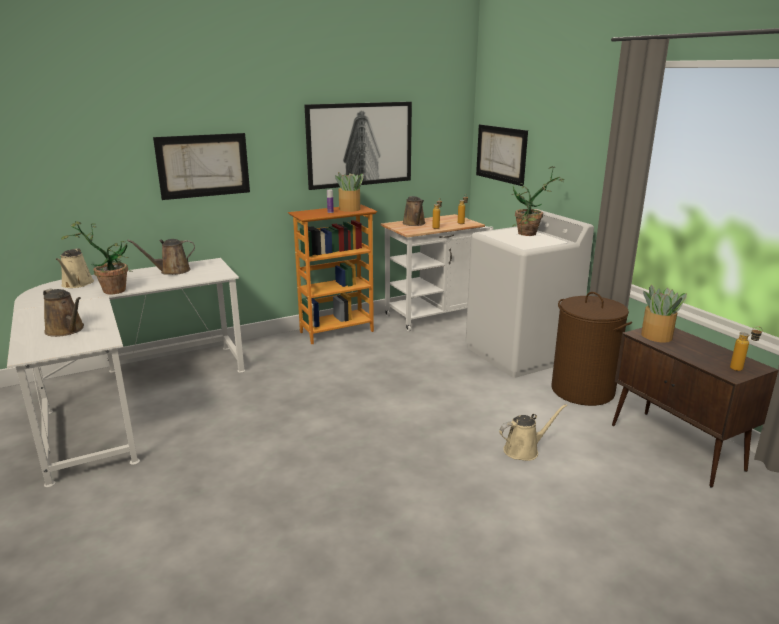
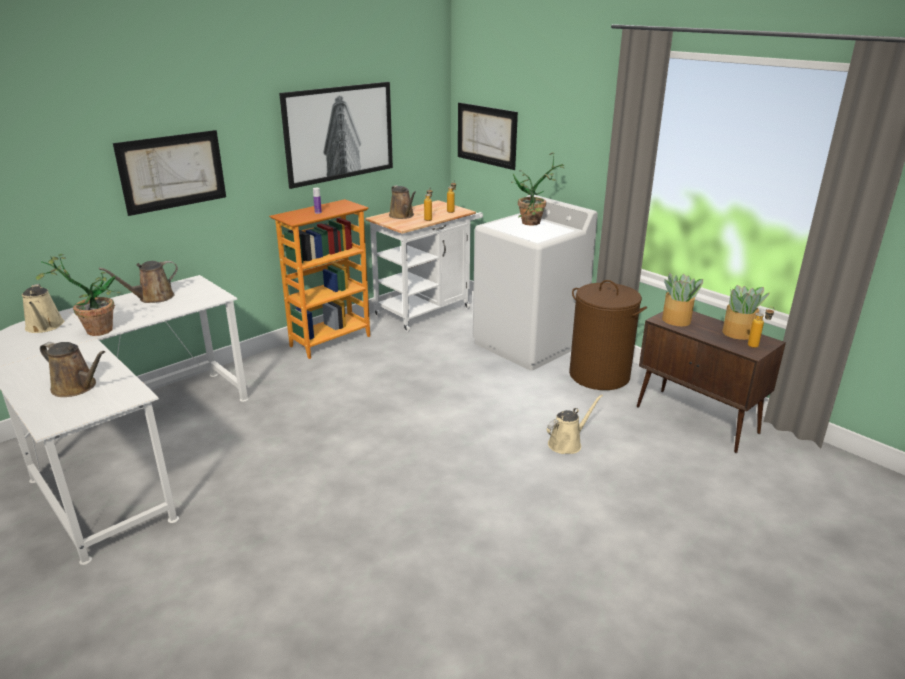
camera: 15 degrees left, 5 degrees up
(350, 209) = (337, 207): potted plant -> potted plant (738, 333)

